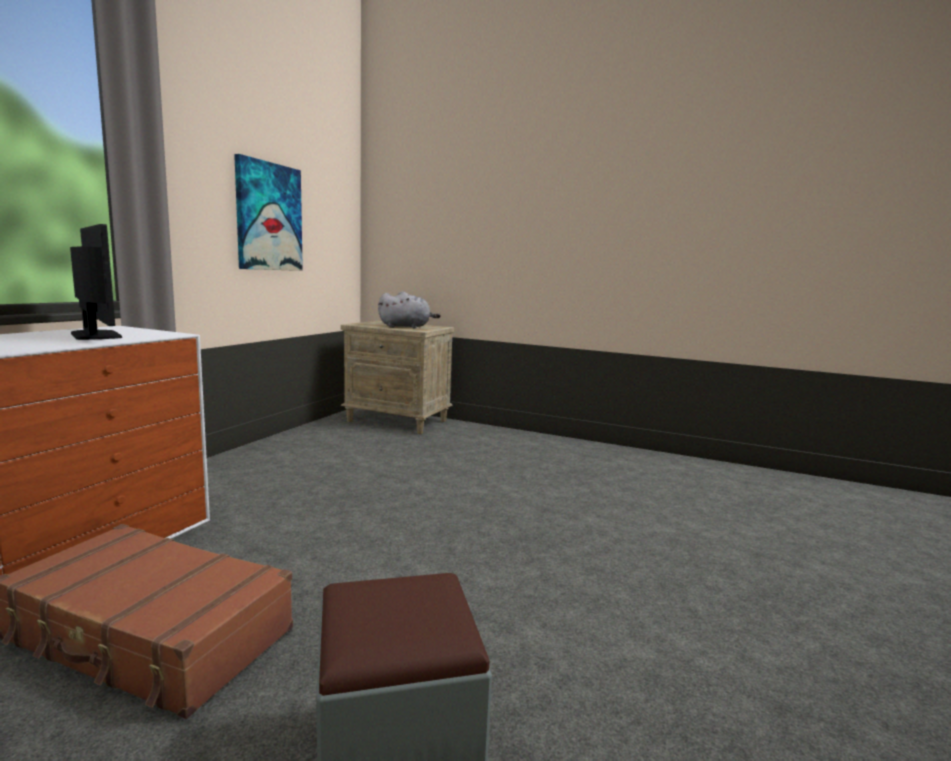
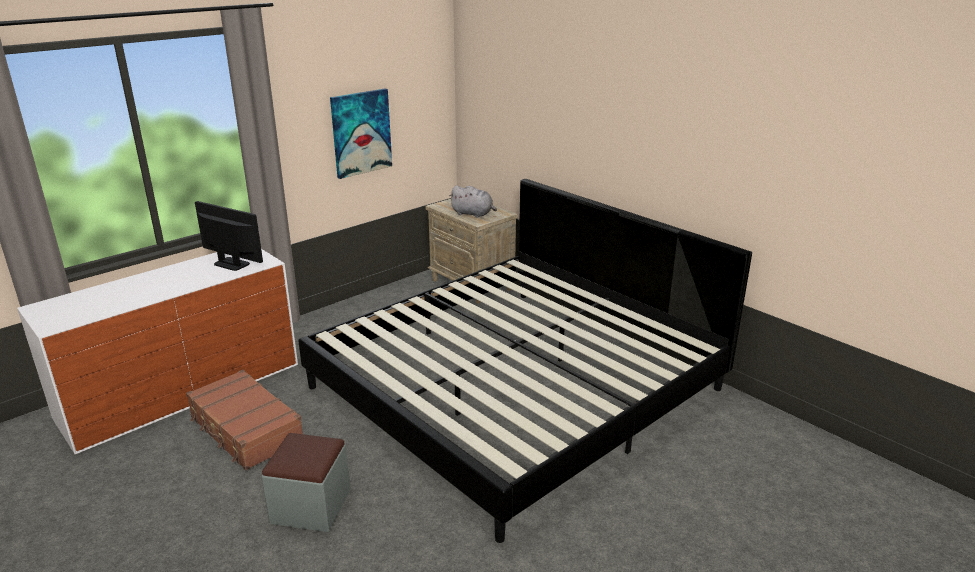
camera: 25 degrees right, 15 degrees up
(96, 335) = (231, 264): monitor -> monitor turned 45 degrees counterclockwise
(554, 499) = (516, 388): none -> bed

